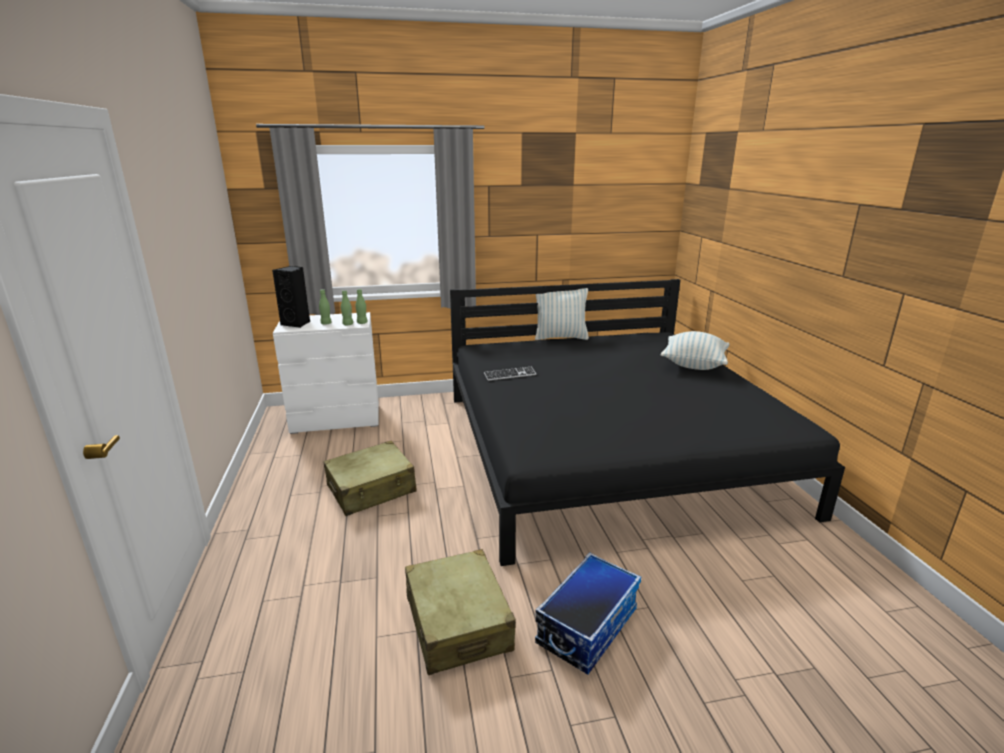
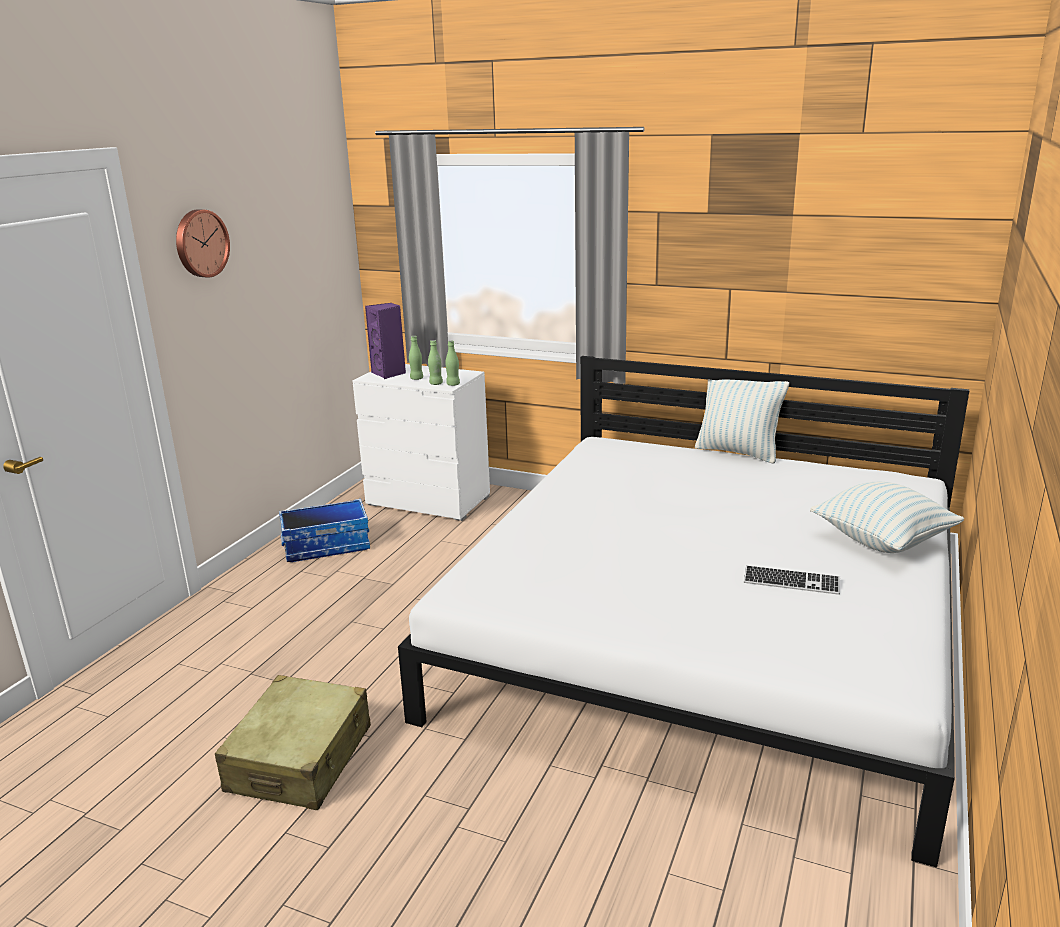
camera: 35 degrees right, 0 degrees up
(165, 214) = (200, 243): none -> wall clock
(297, 323) = (389, 373): black speaker -> purple speaker
(371, 489) = (377, 591): beige suitcase -> none
(510, 375) = (585, 489): keyboard -> keyboard (791, 582)
(586, 626) = (413, 825): storage box -> storage box (327, 546)
(606, 449) = (707, 635): black bed -> white bed

